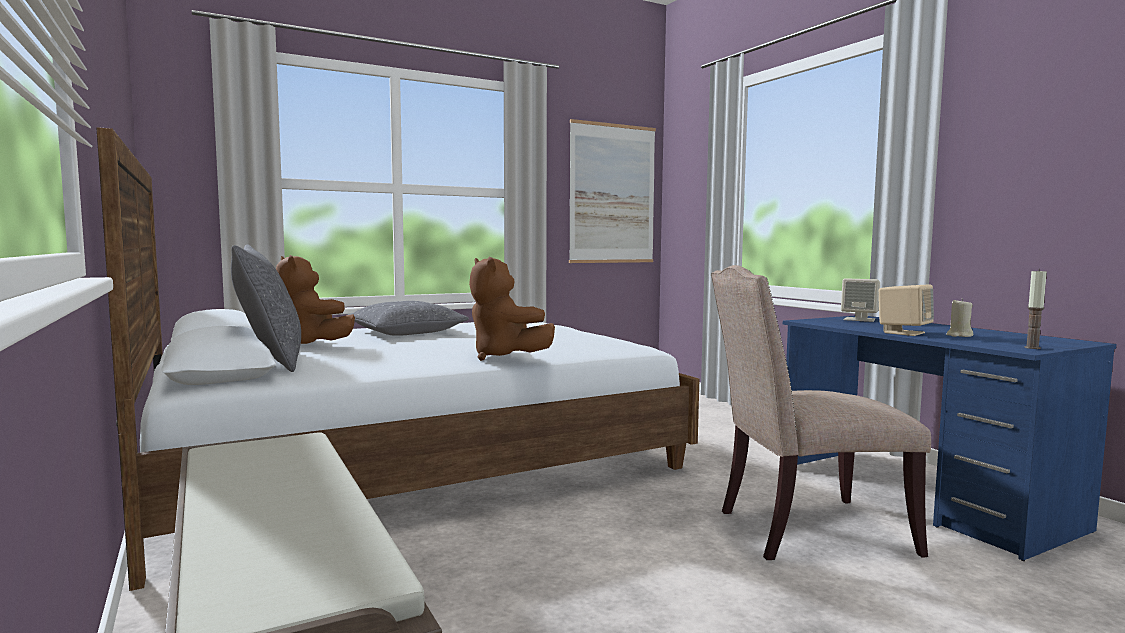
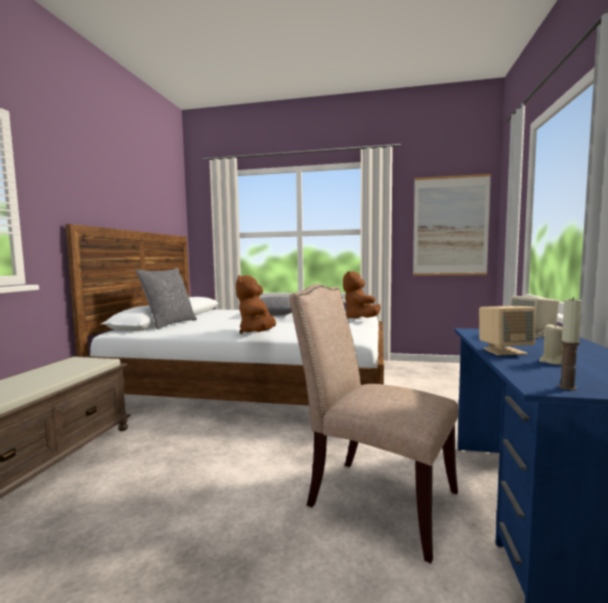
camera: 40 degrees right, 0 degrees up
(312, 345) = (214, 317): brown plush toy -> brown plush toy (360, 319)

